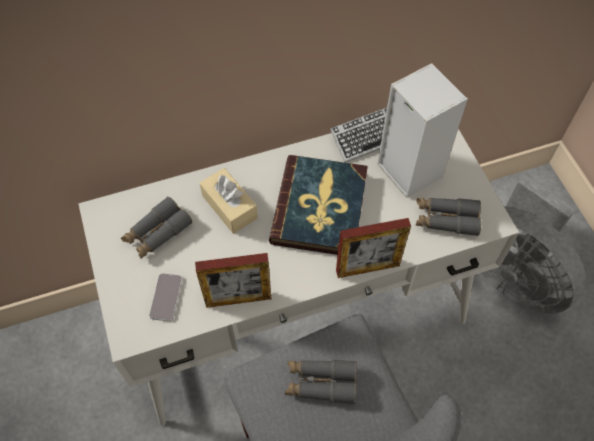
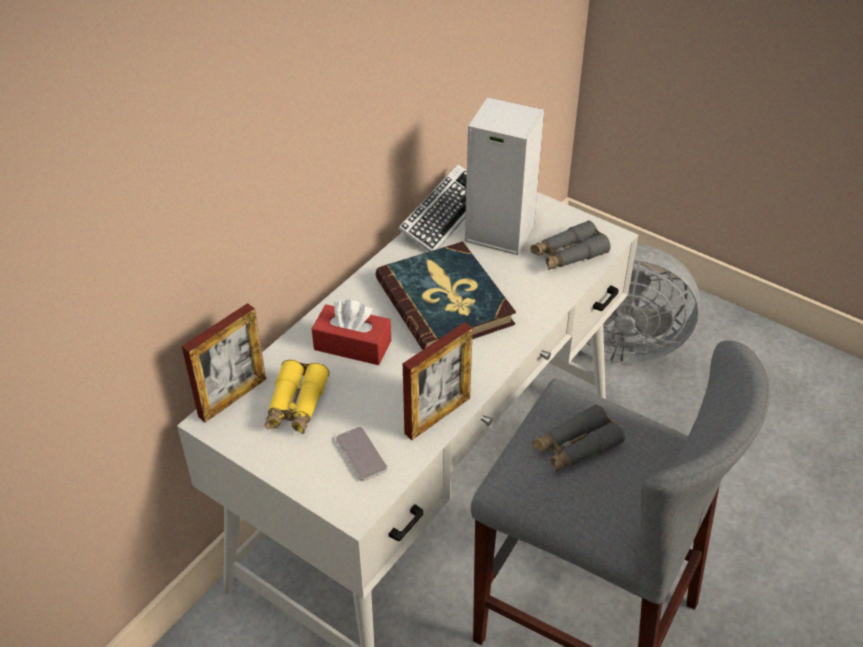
camera: 35 degrees left, 15 degrees down
(157, 233) = (296, 405): grey binoculars -> yellow binoculars
(229, 207) = (352, 345): beige tissue box -> red tissue box
(367, 268) = (536, 326): picture frame -> picture frame (232, 397)

